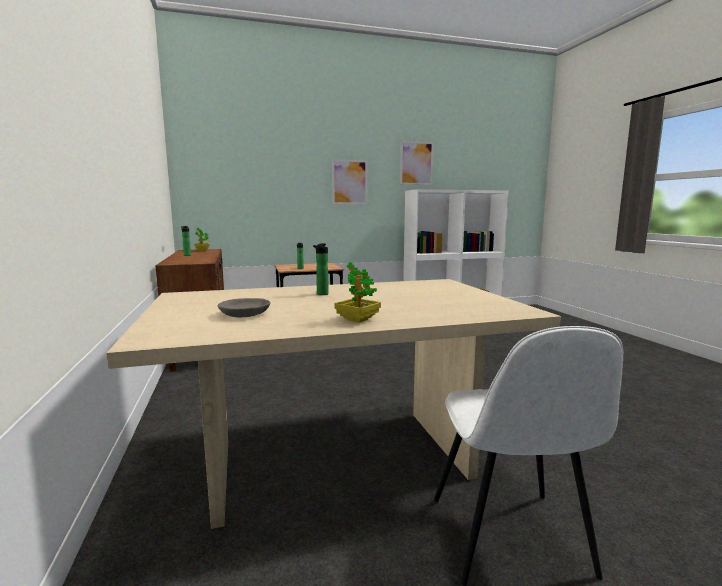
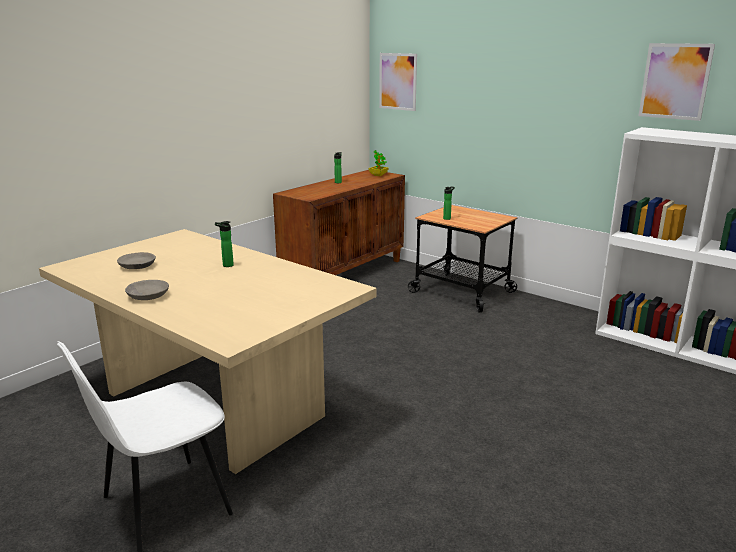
camera: 55 degrees right, 10 degrees up
(349, 182) = (558, 107): picture -> picture (398, 81)
(357, 320) = (147, 296): potted plant -> grey bowl

